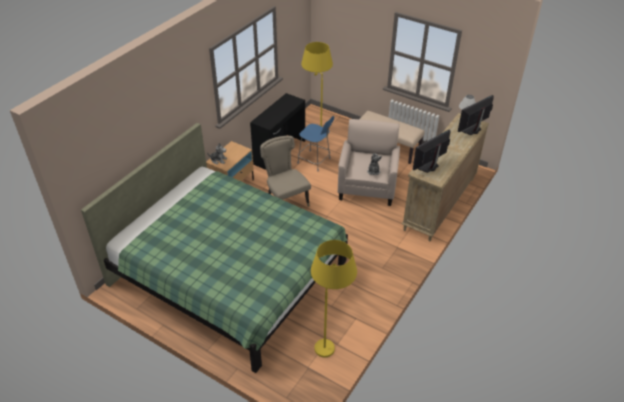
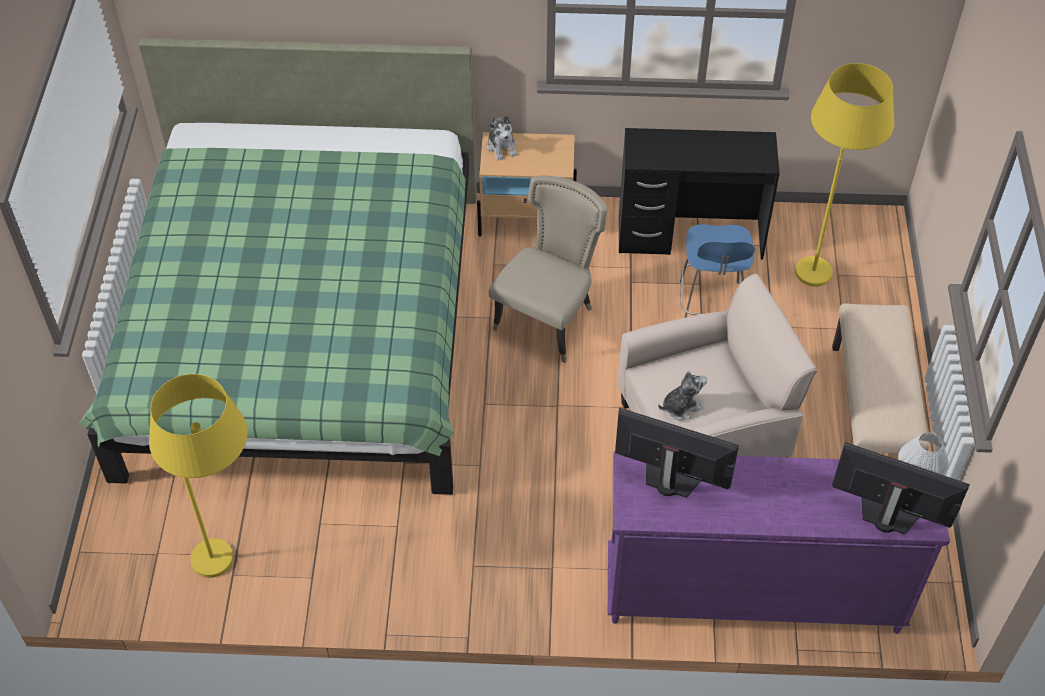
camera: 60 degrees right, 10 degrees up
(439, 204) = (751, 594): beige dresser -> purple dresser

